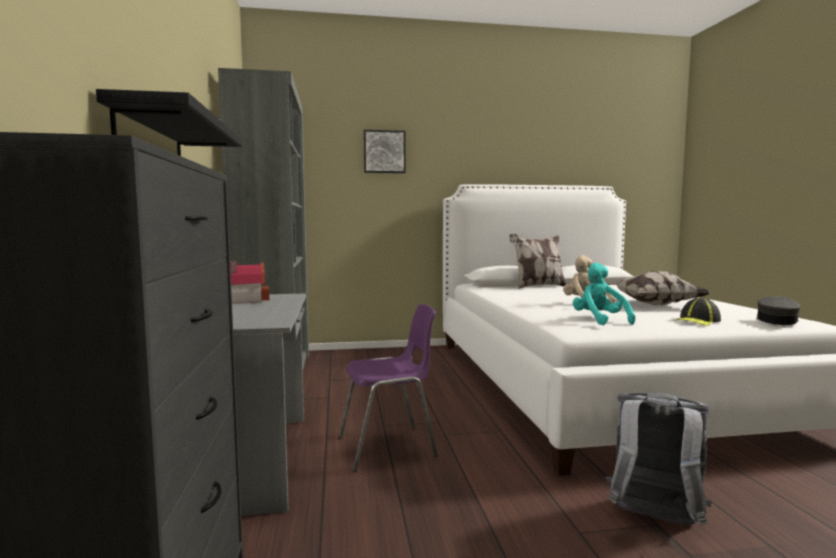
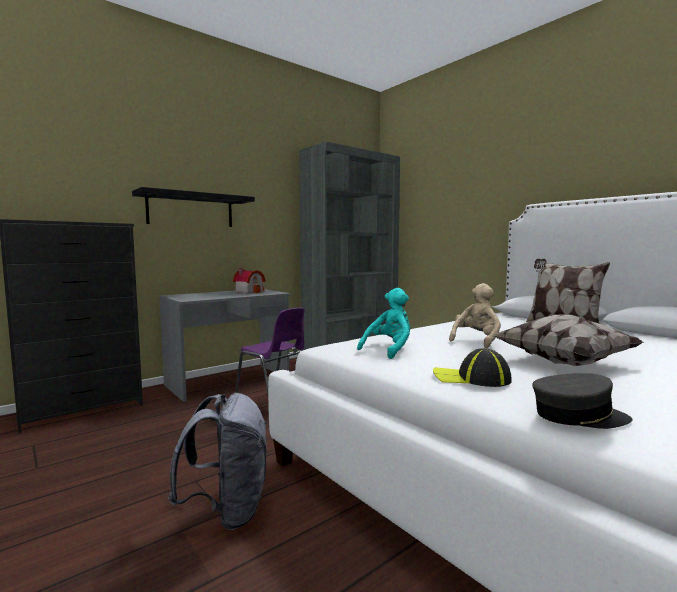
camera: 60 degrees right, 0 degrees up
(384, 152) = (465, 181): picture -> none

